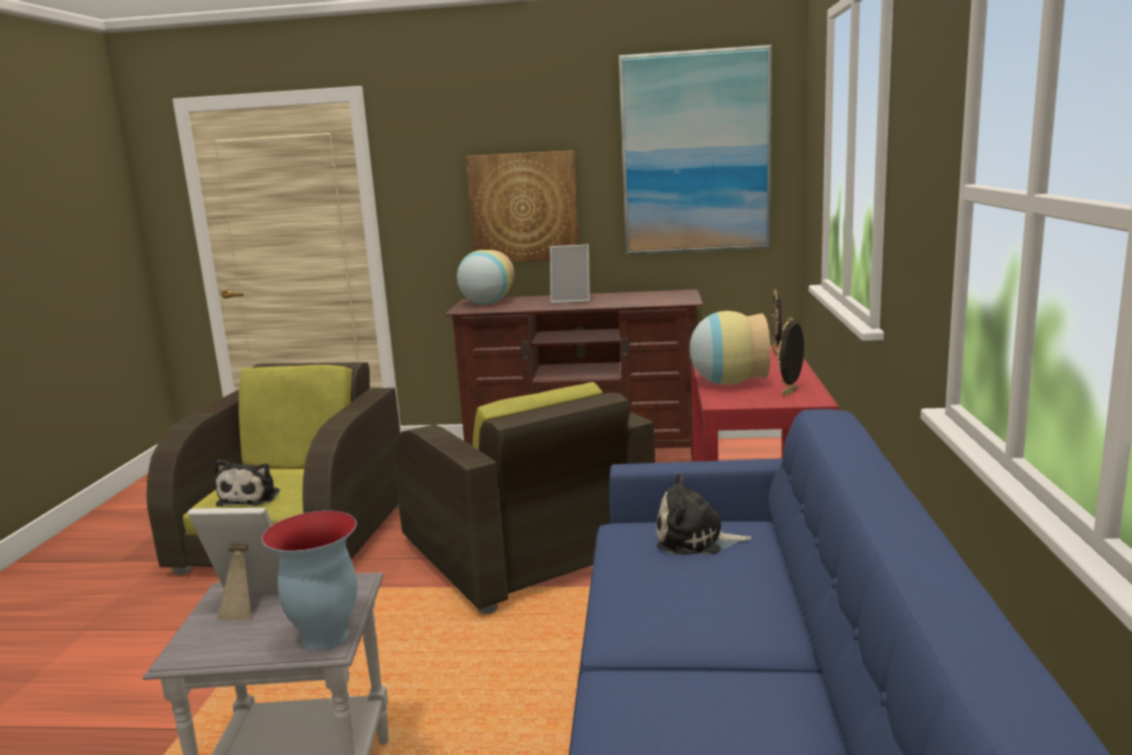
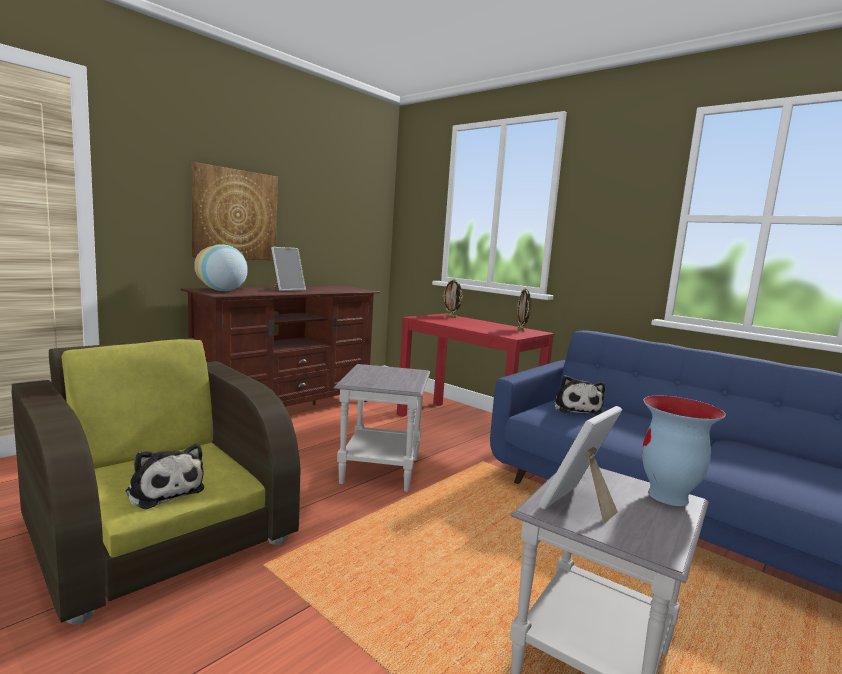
camera: 55 degrees left, 5 degrees down
(526, 552) = (380, 471): brown armchair -> grey side table
(695, 153) = (345, 195): picture -> none
(695, 540) = (576, 408): plush toy -> plush toy turned 45 degrees counterclockwise
(728, 382) = (482, 329): vase -> none

